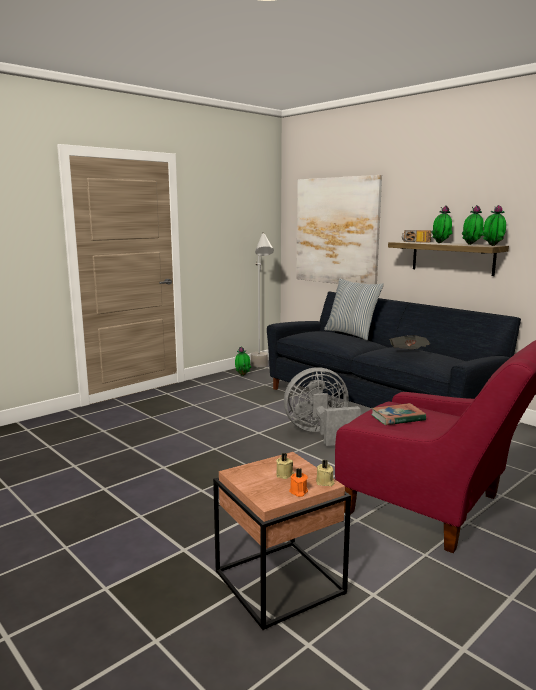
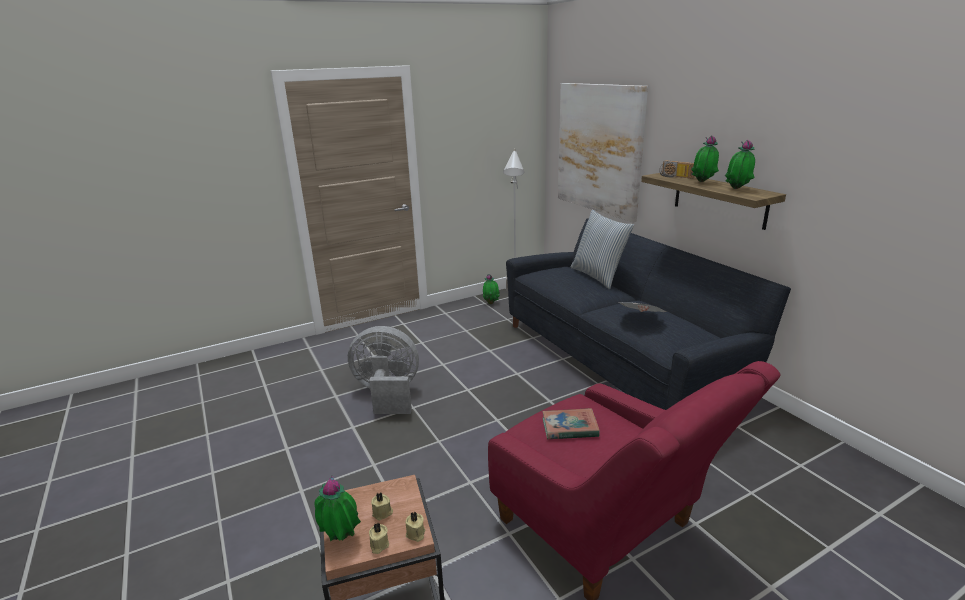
camera: 15 degrees right, 10 degrees up
(298, 492) = (378, 545): orange candle -> beige candle
(320, 433) = (531, 399): grey fan -> grey fan (387, 394)
(492, 246) = (760, 195): potted plant -> potted plant (340, 539)

